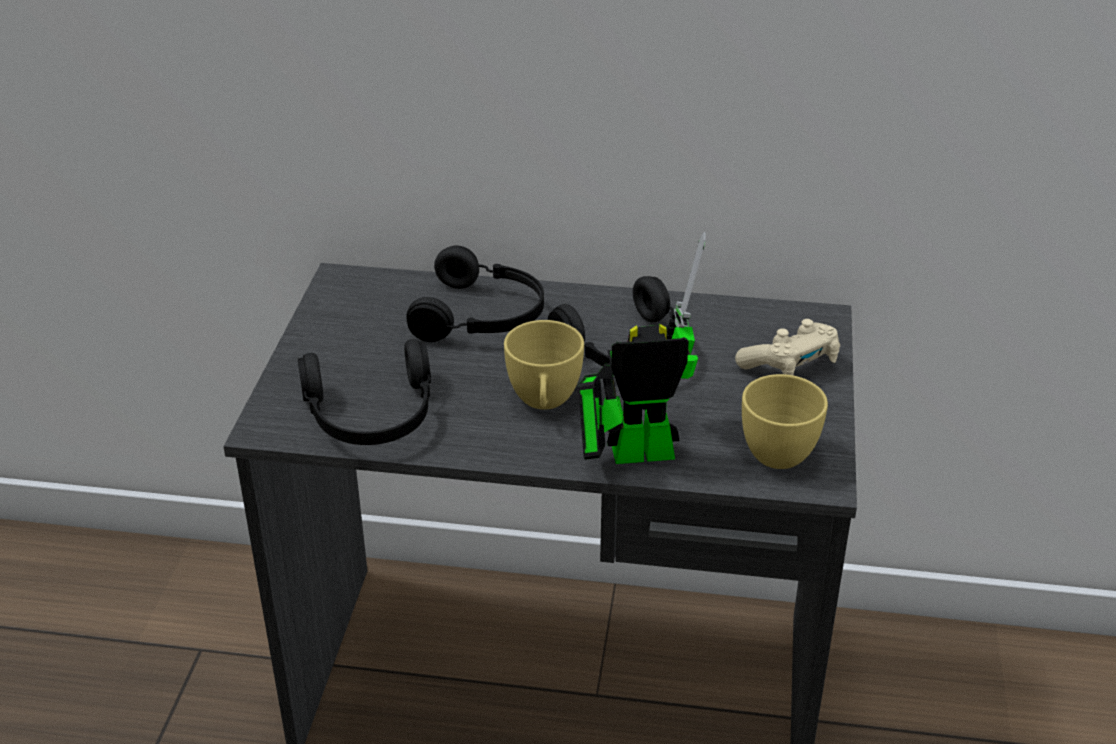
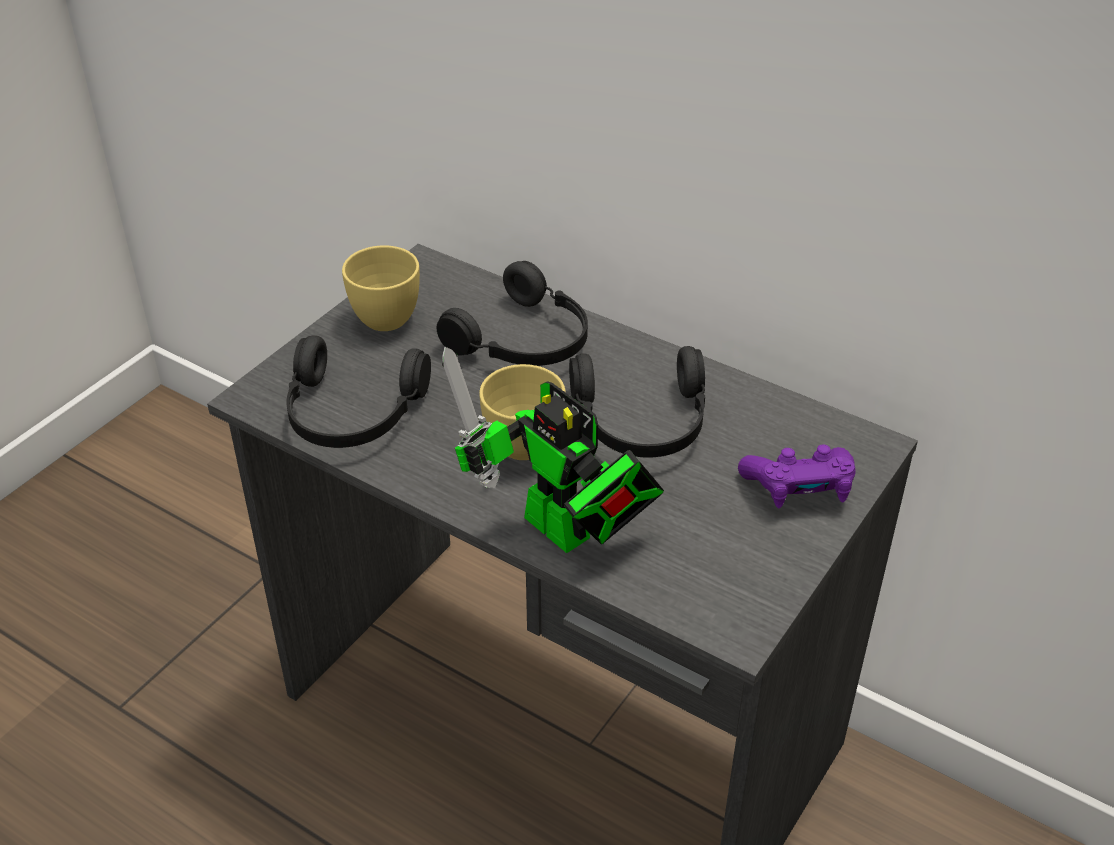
camera: 25 degrees right, 5 degrees up
(632, 453) = (565, 534): toy robot -> toy robot turned 150 degrees counterclockwise
(775, 448) = (715, 578): yellow cup -> yellow cup (389, 313)
(790, 365) = (799, 489): beige game controller -> purple game controller

